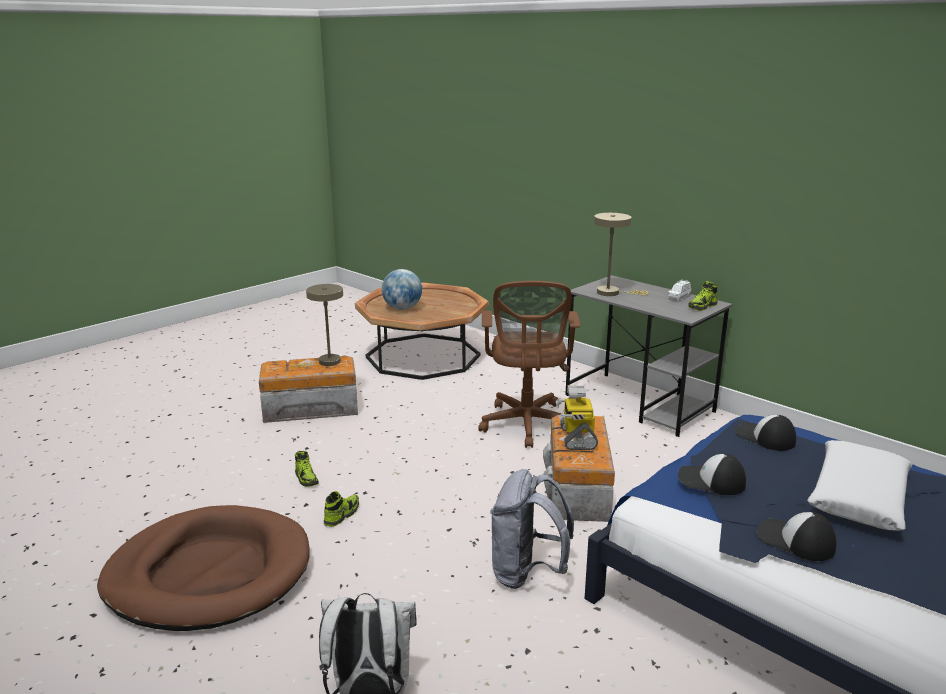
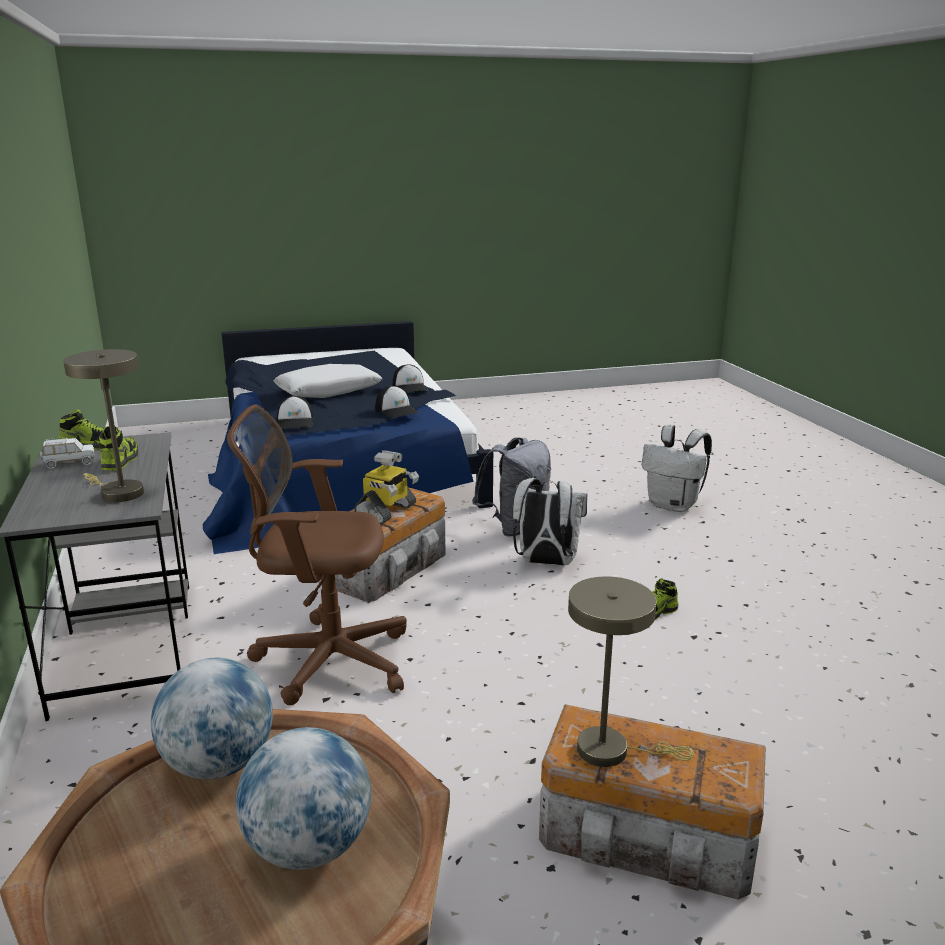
camera: 150 degrees left, 0 degrees up
(209, 574) = (803, 596): brown dog bed -> none
(306, 478) = (686, 672): shoe -> shoe (120, 461)
(454, 313) = (219, 764): none -> globe
(460, 537) = (545, 562): none -> white backpack
(526, 425) = (325, 659): brown office chair -> brown office chair turned 120 degrees counterclockwise

